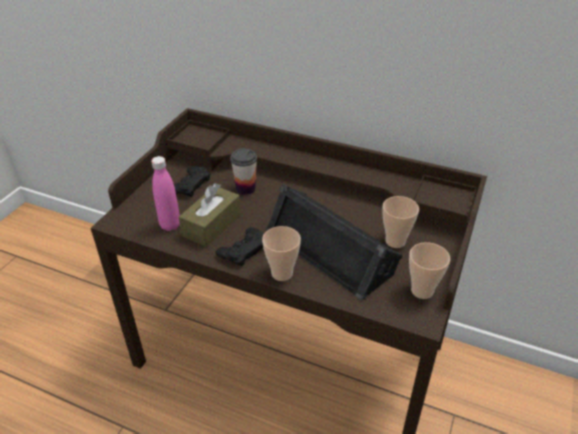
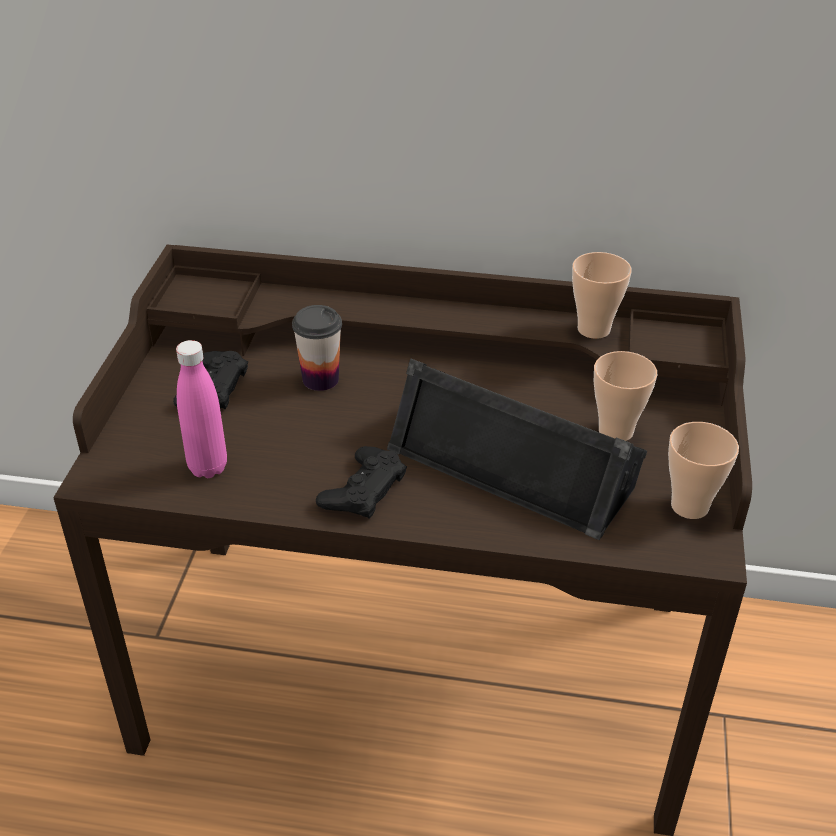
camera: 15 degrees left, 0 degrees up
(212, 225) = (286, 454): brown tissue box -> none
(282, 273) = (446, 518): cup -> cup (593, 329)

